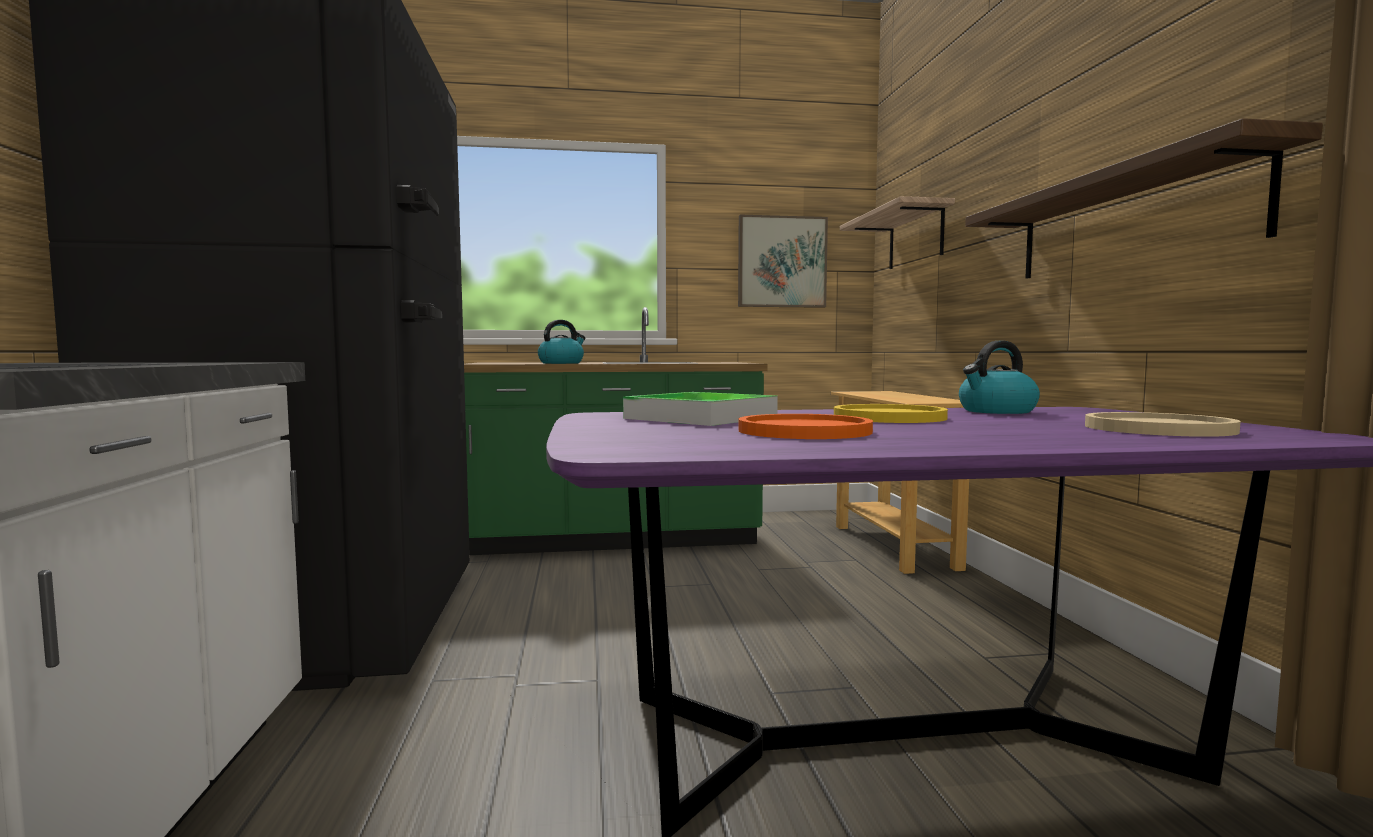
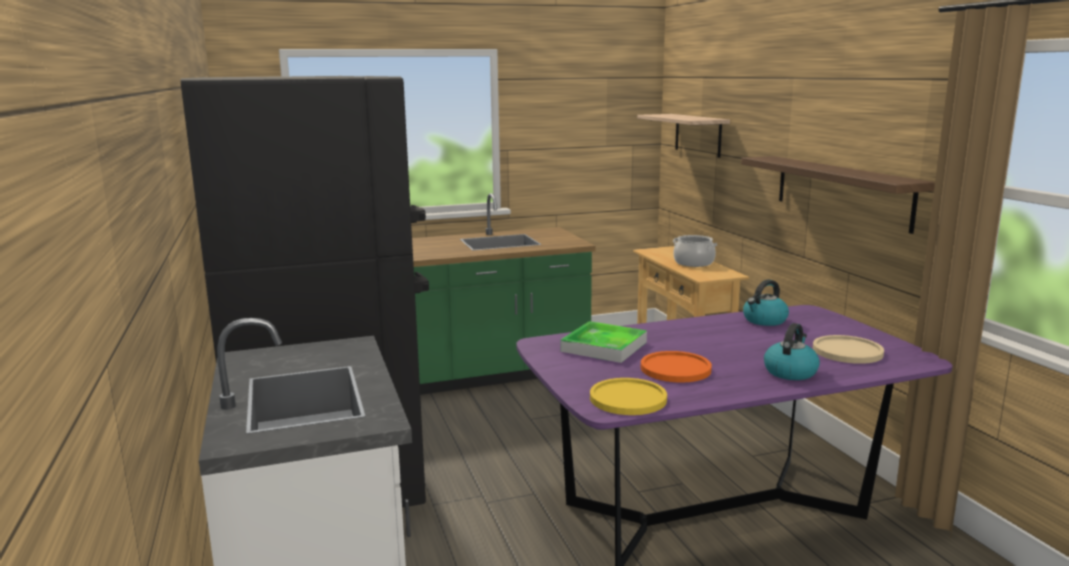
camera: 10 degrees left, 10 degrees up
(561, 363) = (440, 252): kettle -> kettle (790, 372)
(781, 262) = (590, 141): picture -> none
(889, 417) = (708, 338): yellow plate -> yellow plate (628, 398)
(907, 396) = (694, 263): none -> cooking pot

